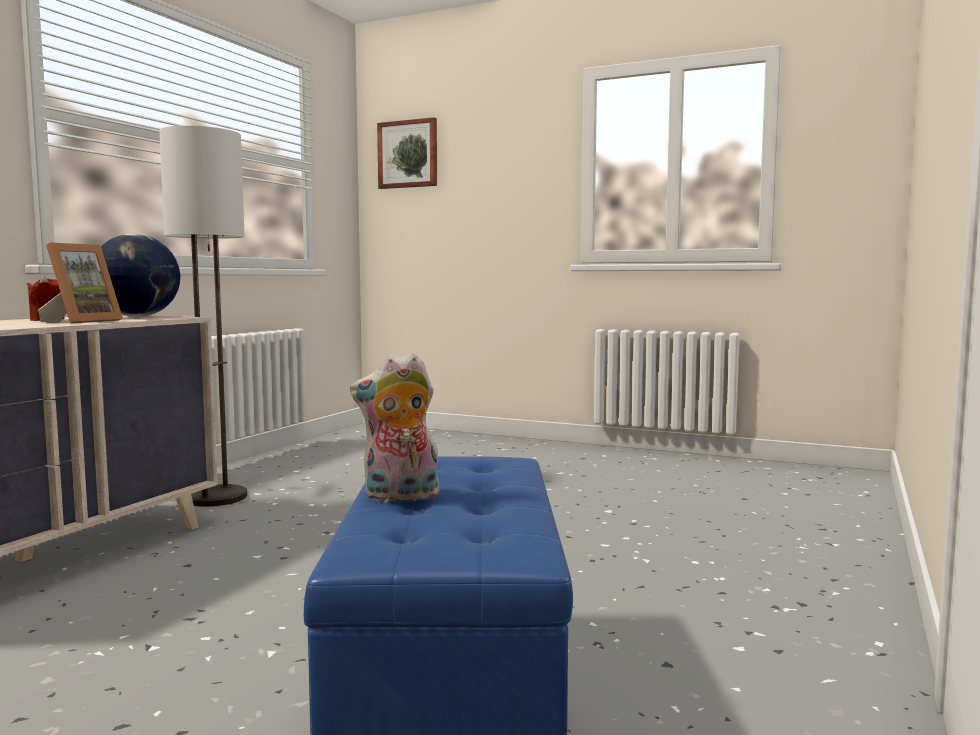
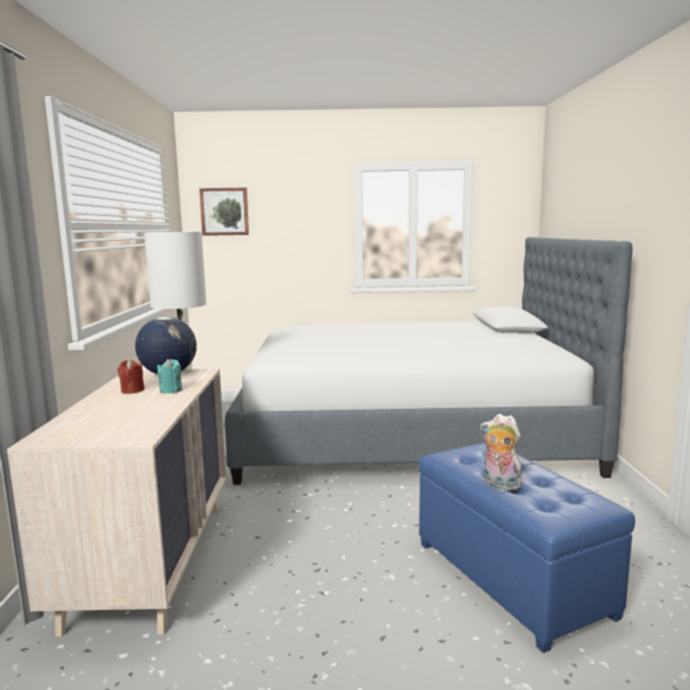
camera: 25 degrees left, 5 degrees up
(81, 321) = (171, 390): picture frame -> turquoise candle
(400, 497) = (499, 484): plush toy -> plush toy turned 75 degrees clockwise
(590, 489) = (407, 433): none -> bed

